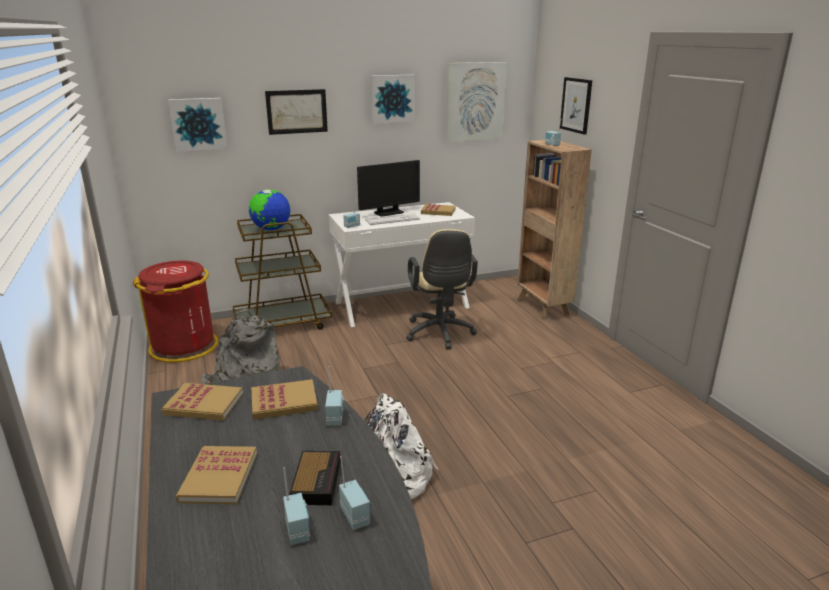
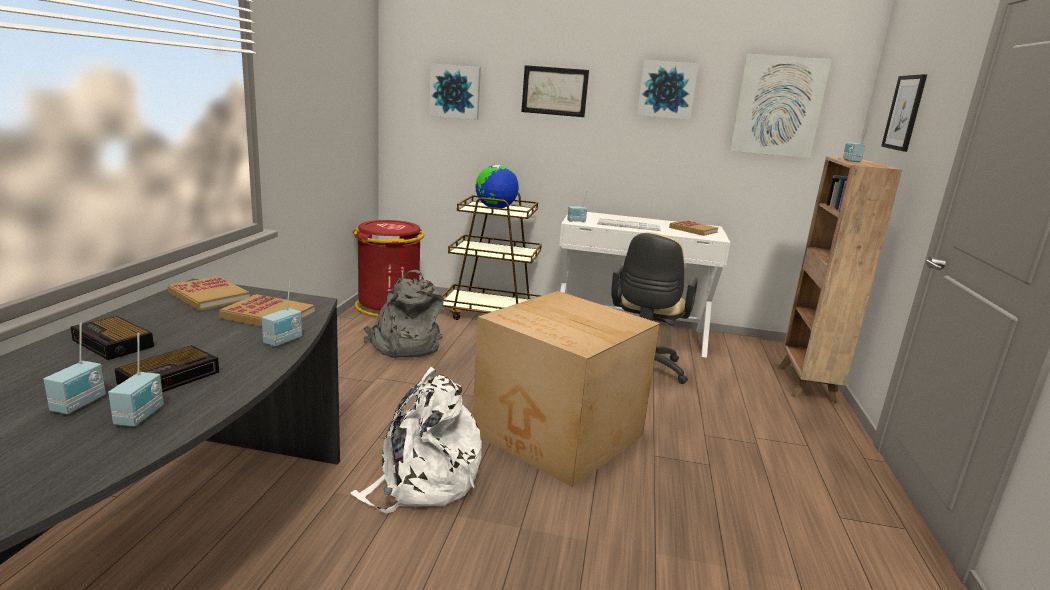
camera: 30 degrees right, 5 degrees down
(219, 477) = (114, 344): book -> alarm clock
(388, 212) = (635, 220): monitor -> none
(438, 407) = (558, 435): none -> cardboard box

